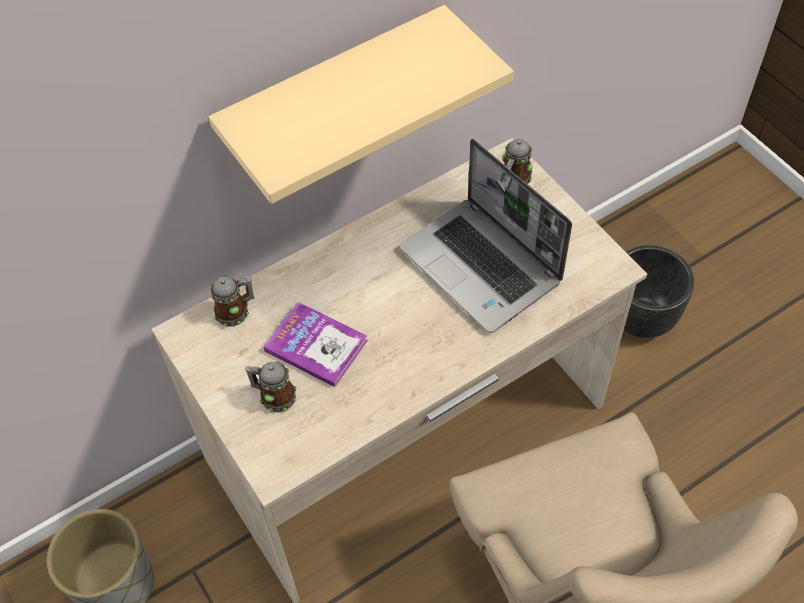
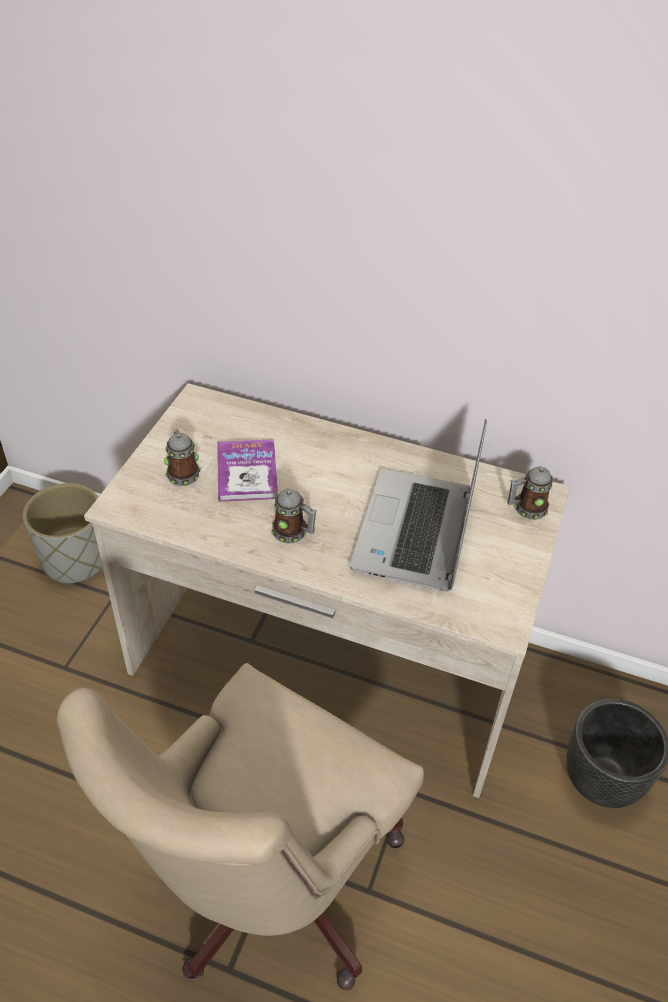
camera: 50 degrees right, 10 degrees down
(236, 311) = (239, 415): mug -> mug (293, 533)
(335, 97) = (399, 295): beige shelf -> none

